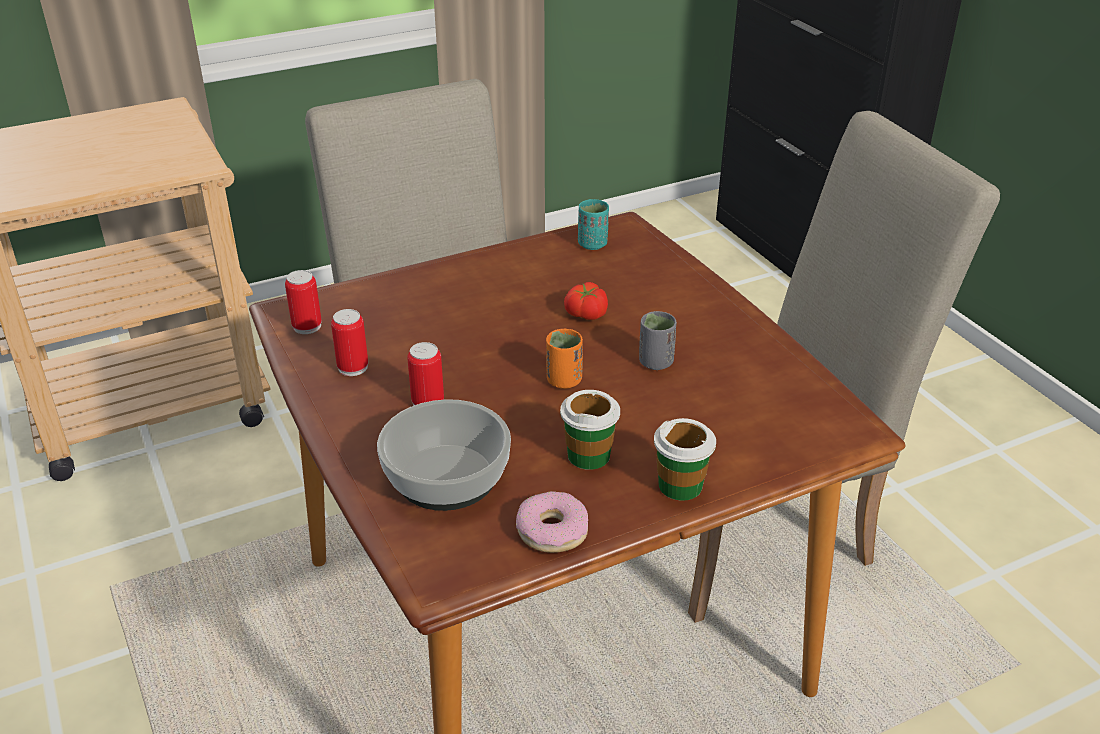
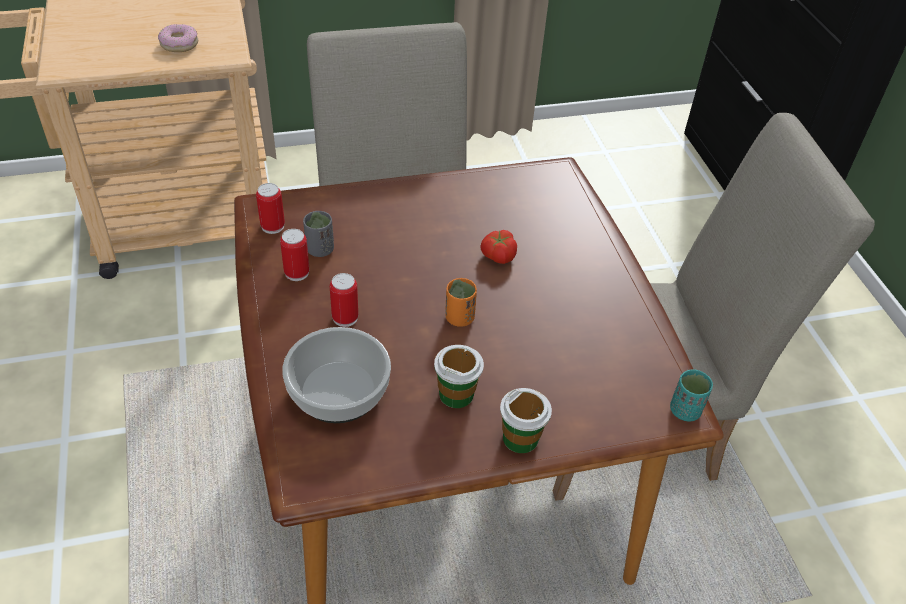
camera: 10 degrees right, 10 degrees up
(552, 531) = (405, 459): donut -> donut (179, 44)
(592, 244) = (526, 186): turquoise cup -> turquoise cup (685, 411)
(655, 362) = (540, 314): grey cup -> grey cup (320, 250)

